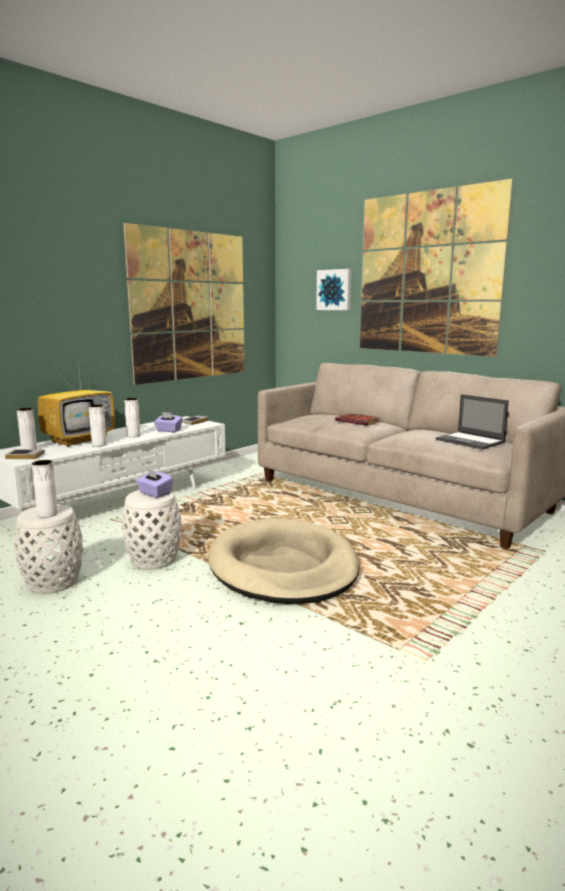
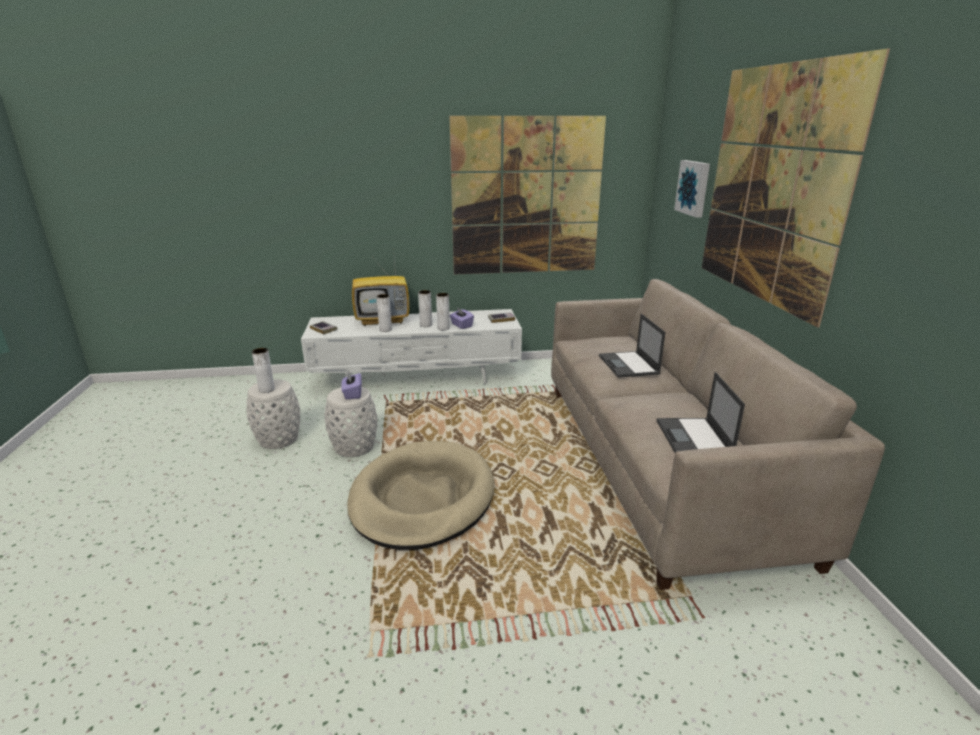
camera: 40 degrees right, 10 degrees up
(29, 449) = (338, 322): white vase -> white vase (443, 328)
(359, 421) = (629, 365): book -> laptop

